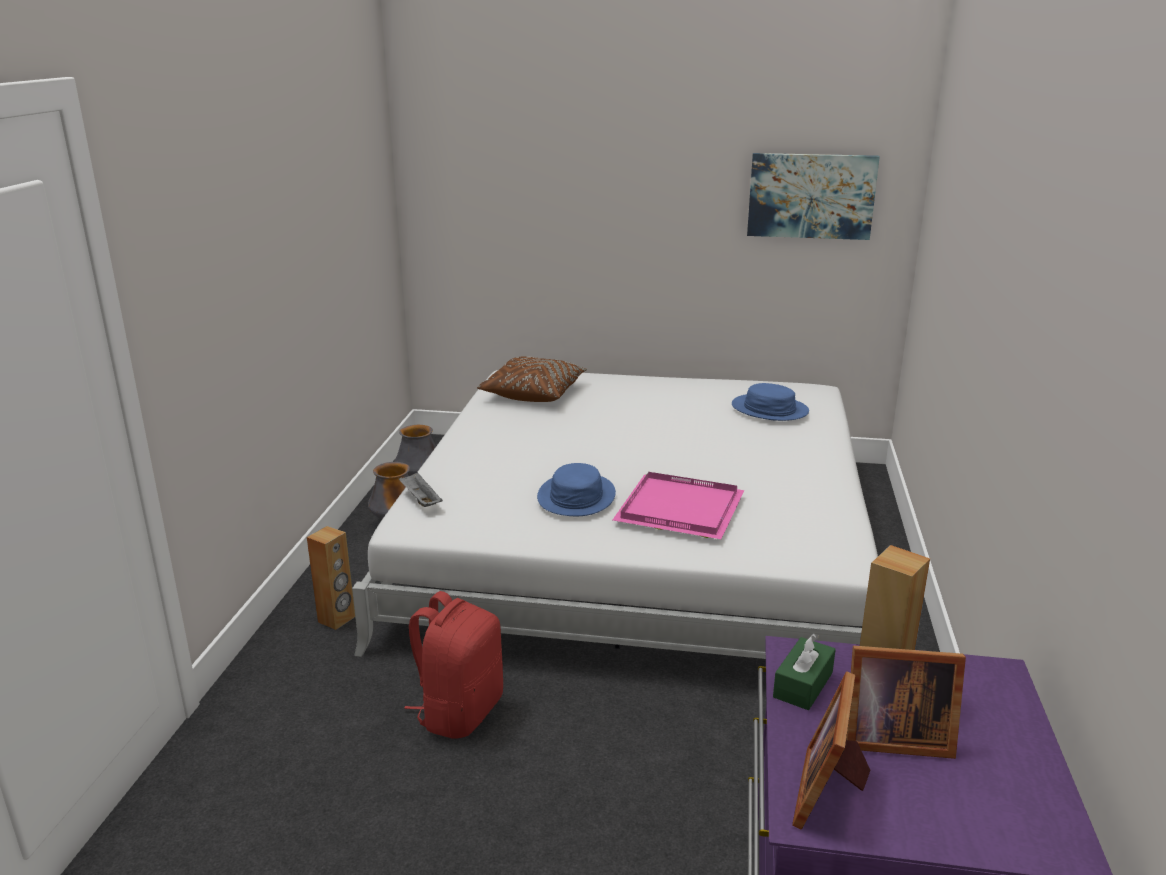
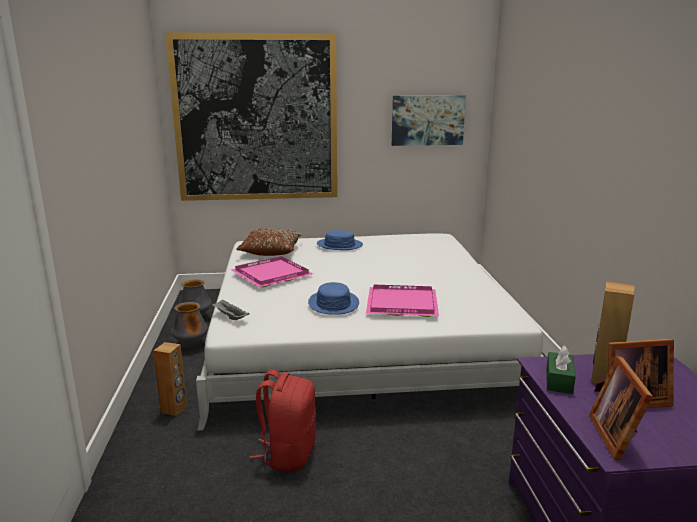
camera: 15 degrees left, 5 degrees down
(514, 434) = (272, 274): none -> pink tray
(533, 183) = (256, 118): none -> picture
(769, 409) = (421, 247): blue hat -> blue hat (339, 245)

